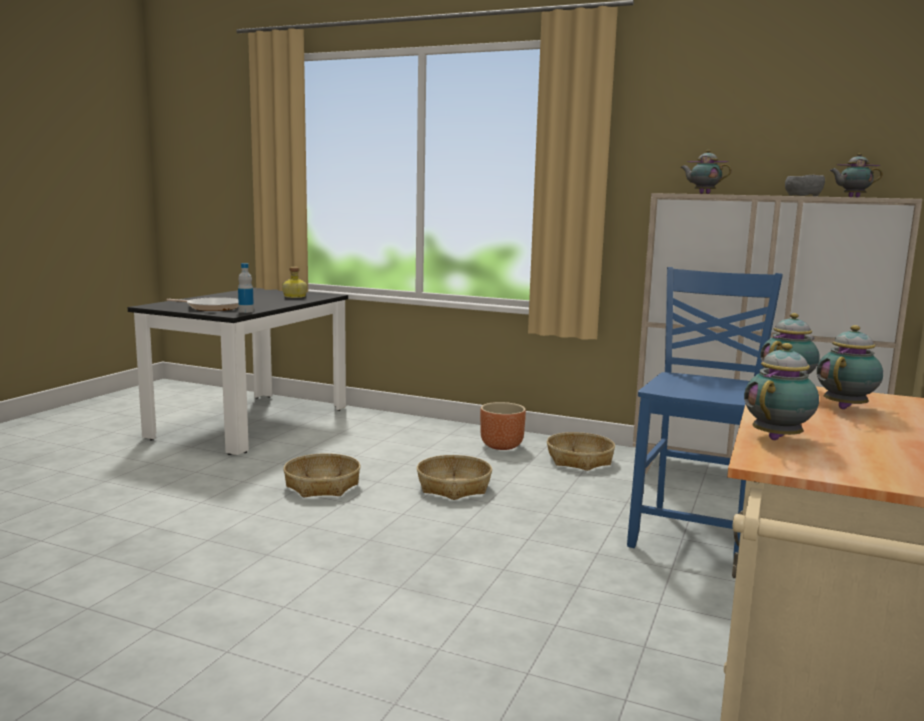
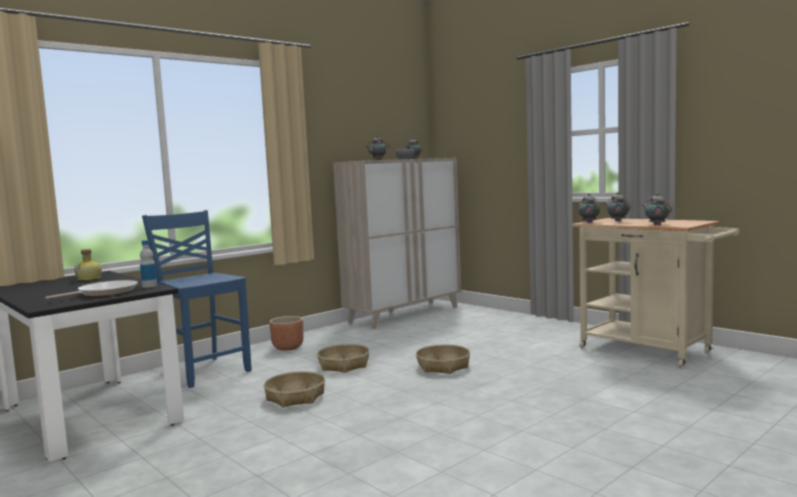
camera: 65 degrees left, 5 degrees down
(580, 460) = (338, 336): basket -> basket (443, 366)
(693, 533) = (457, 332): blue chair -> blue chair (205, 371)

